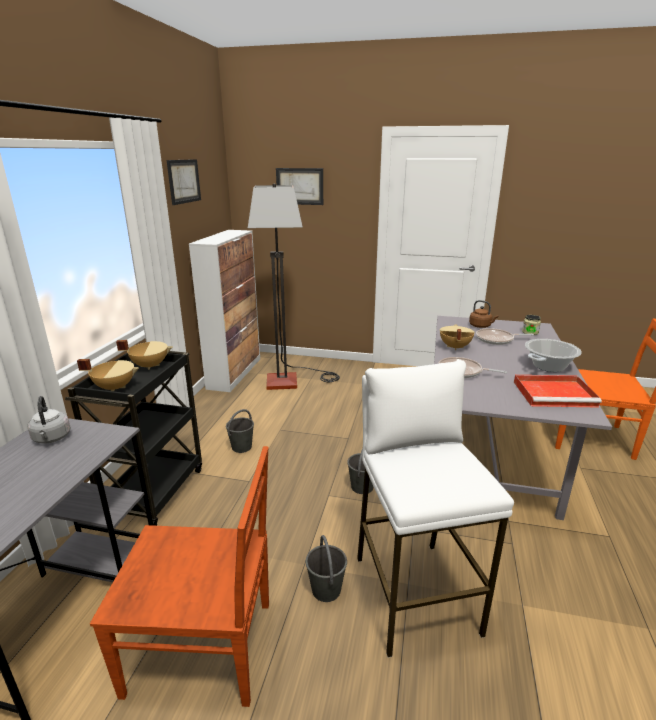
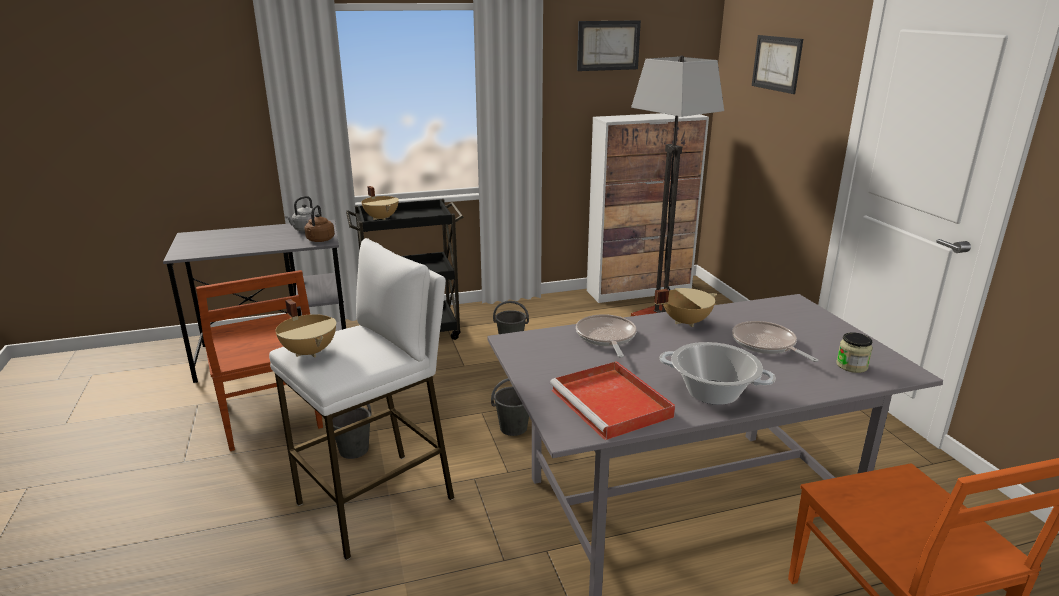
camera: 60 degrees right, 0 degrees up
(150, 365) = (430, 215): beige cooking pot -> beige cooking pot (310, 351)
(481, 326) = (807, 327): brown kettle -> brown kettle (320, 240)

